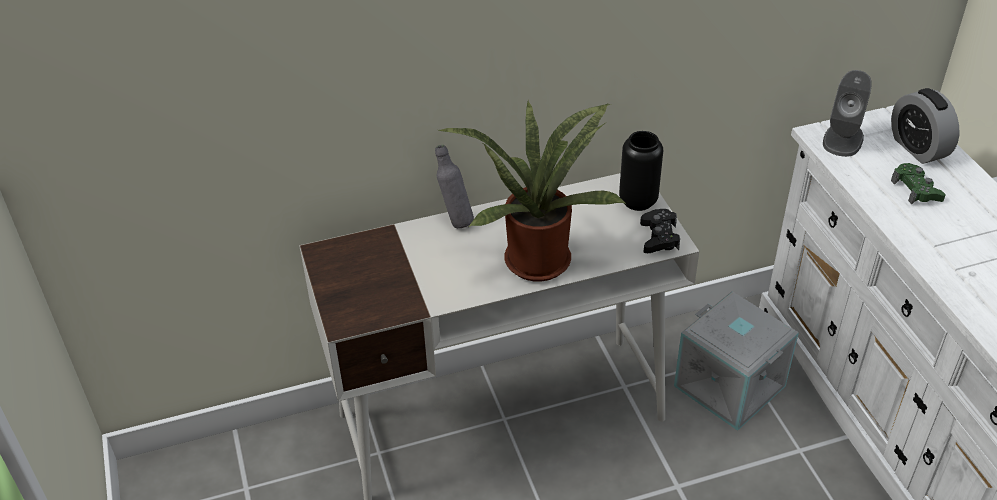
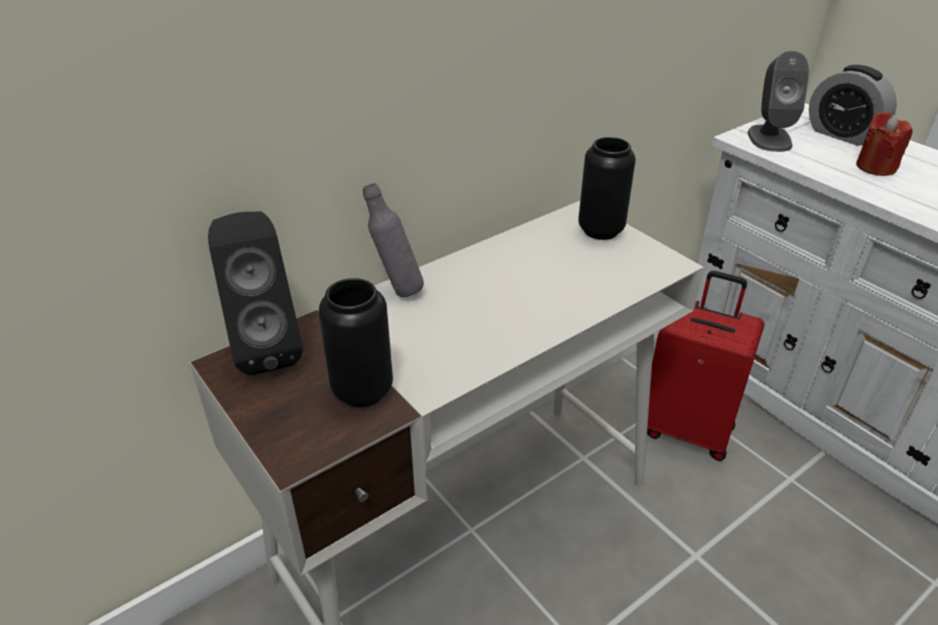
camera: 20 degrees left, 5 degrees down
(350, 246) = (266, 348): none -> black speaker
(400, 291) = (362, 391): none -> black vase
(538, 256) = (523, 309): potted plant -> none
(659, 237) = (650, 261): black game controller -> none
(731, 385) = (687, 429): grey storage box -> red suitcase
(916, 190) = (876, 167): green game controller -> red candle

